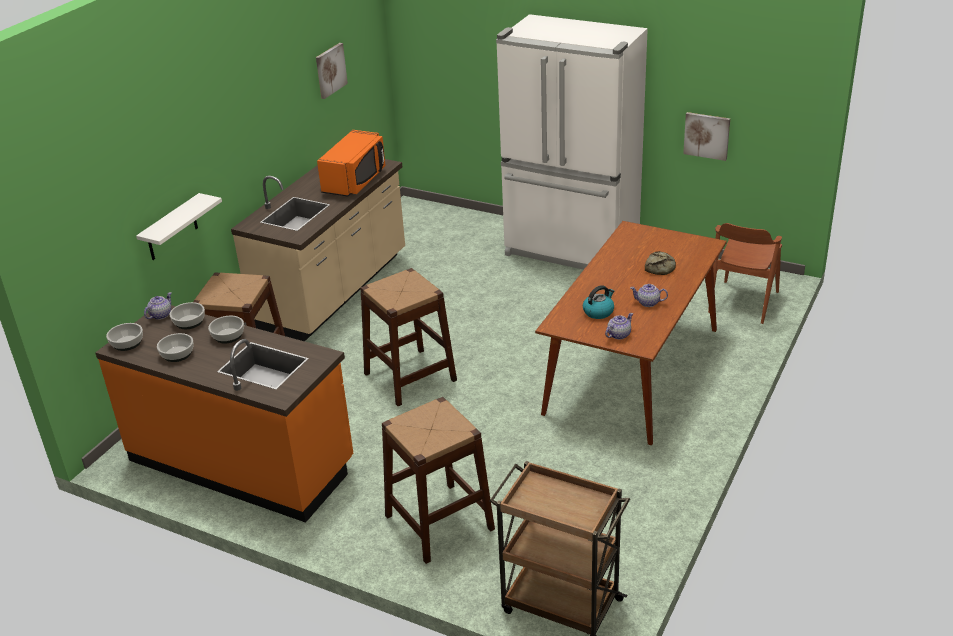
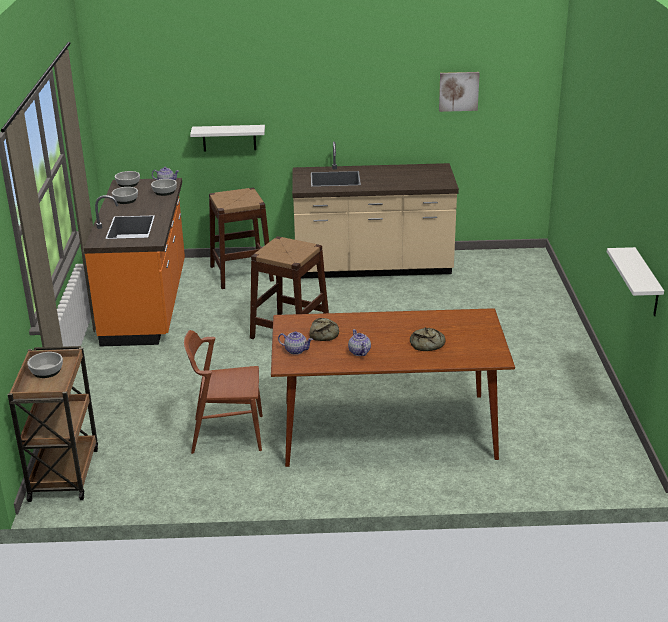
camera: 60 degrees right, 5 degrees down
(228, 335) = (157, 207): bowl -> bowl (47, 371)
(355, 181) = (407, 182): orange microwave -> none
(439, 522) = (128, 396): brown stool -> none
(571, 250) = (550, 346): white fridge -> none
(598, 312) = (324, 333): kettle -> bread
(707, 135) = (647, 283): picture -> white shelf
(743, 302) = (567, 464): brown chair -> brown chair (227, 434)

